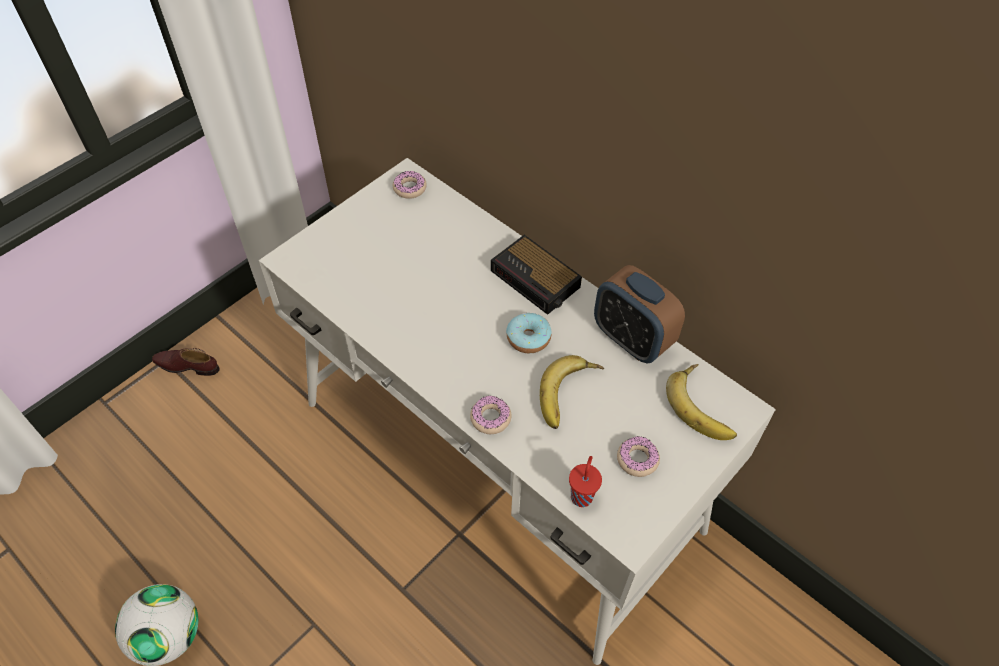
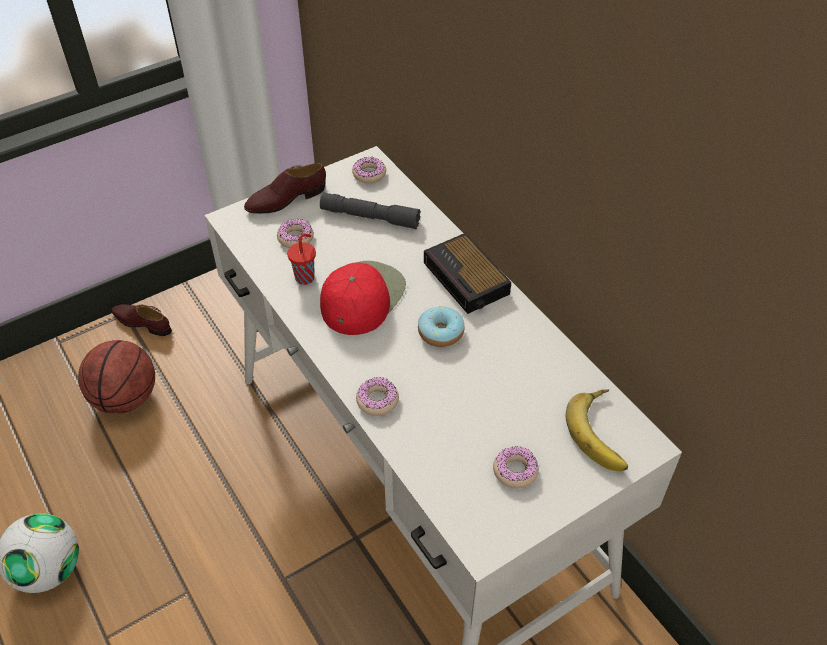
camera: 15 degrees right, 5 degrees down
(193, 446) = (125, 398): none -> basketball
(336, 229) = (286, 199): none -> brown shoe
(358, 268) = (295, 238): none -> donut
(424, 233) = (370, 217): none -> grey flashlight
(443, 317) = (362, 297): none -> red cap
(570, 396) = (465, 395): banana -> none
(582, 496) = (445, 493): red cup -> red cup (305, 277)
(631, 339) = (547, 353): alarm clock -> none

